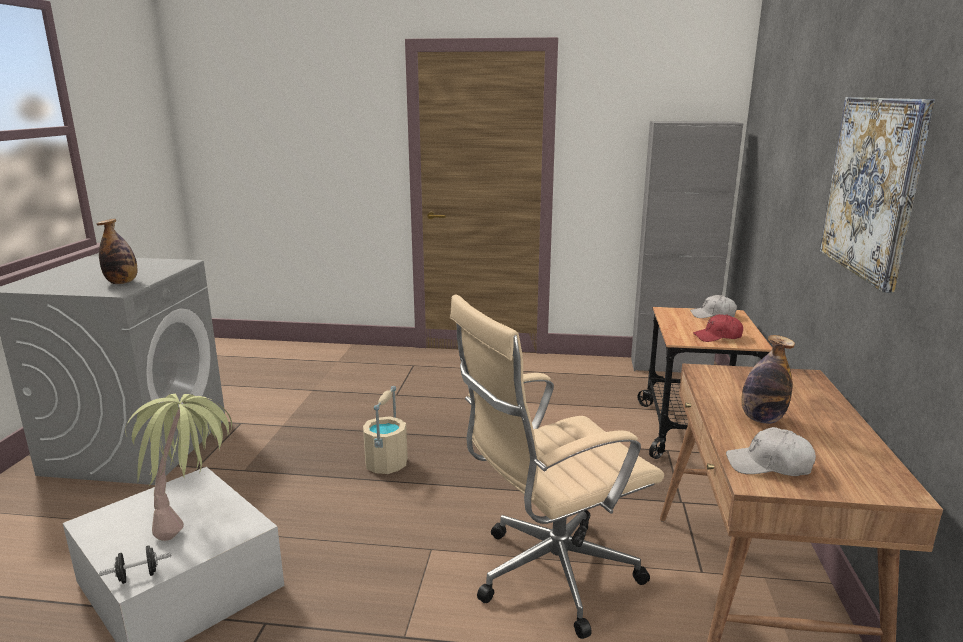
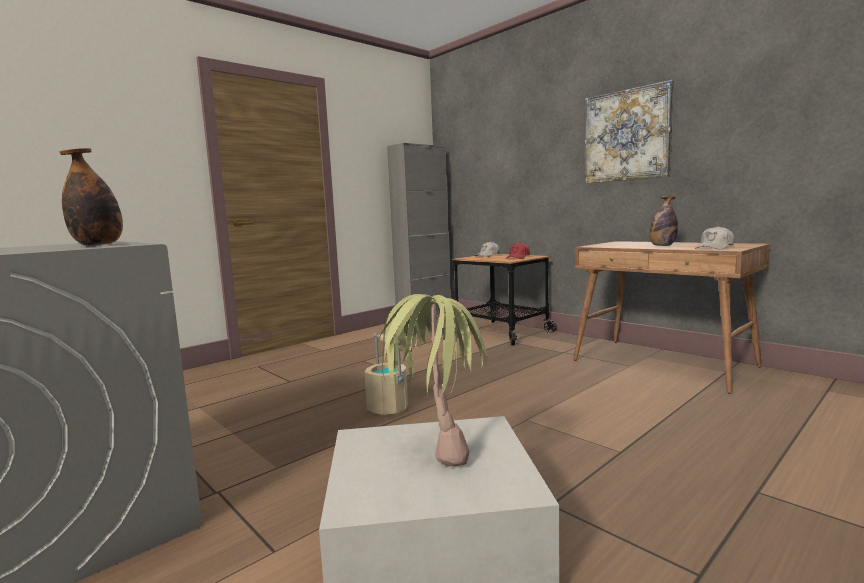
camera: 50 degrees left, 10 degrees down
(138, 576) = (517, 488): black dumbbell -> none
(548, 576) = (596, 396): beige office chair -> none

